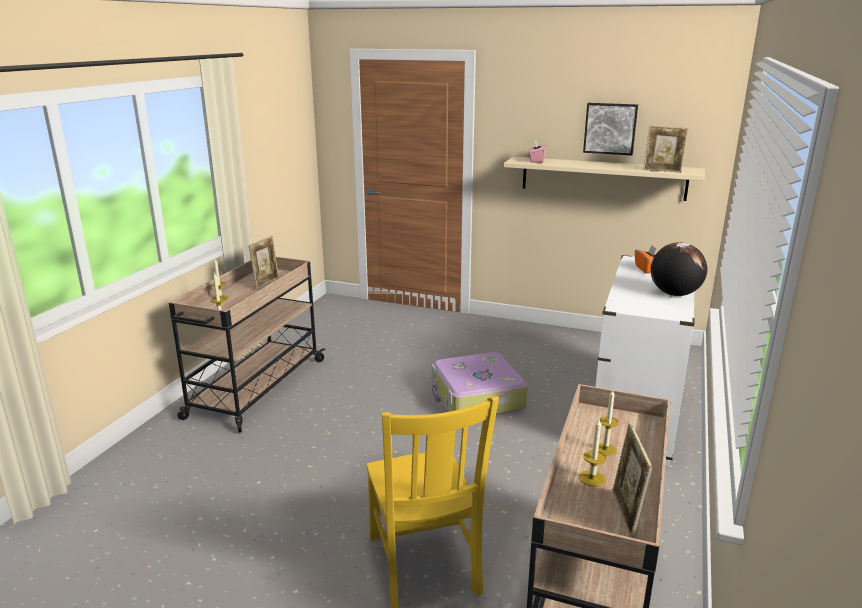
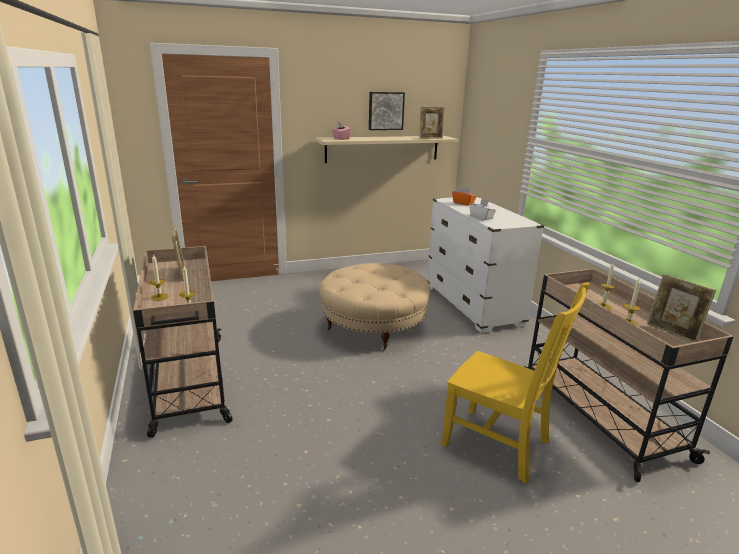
camera: 40 degrees left, 0 degrees up
(476, 398) = (373, 326): suitcase -> beige ottoman
(626, 292) = (481, 217): none -> white tissue box
(674, 294) = (504, 213): globe -> none

